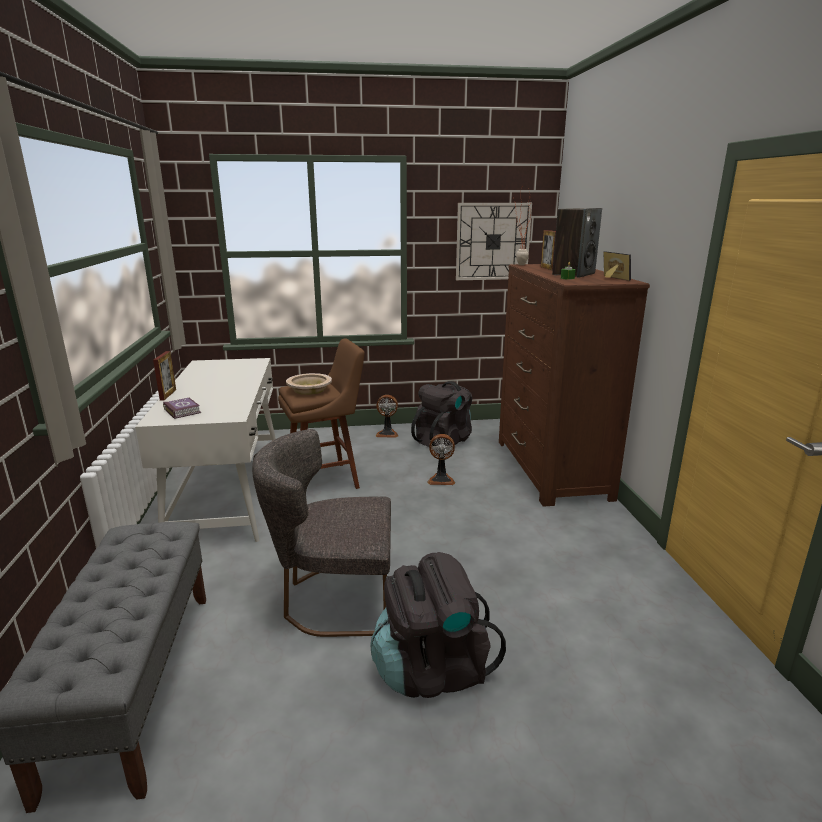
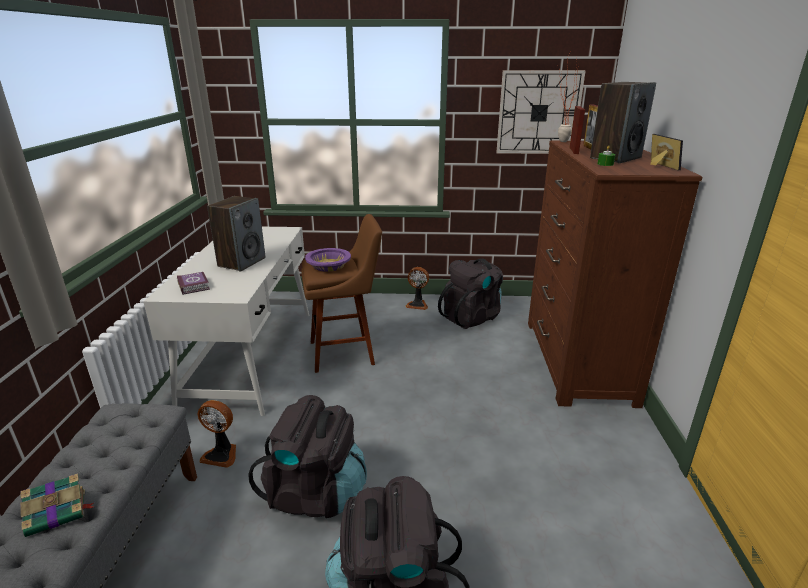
camera: 10 degrees right, 5 degrees up
(108, 614) = (58, 512): none -> book
(168, 395) = (189, 265): picture frame -> picture frame (573, 151)
(222, 389) = (242, 262): none -> speaker
(309, 389) = (328, 265): beige bowl -> purple bowl
(333, 599) = (315, 493): grey chair -> black backpack
(441, 479) = (458, 362): fan -> fan (221, 454)

